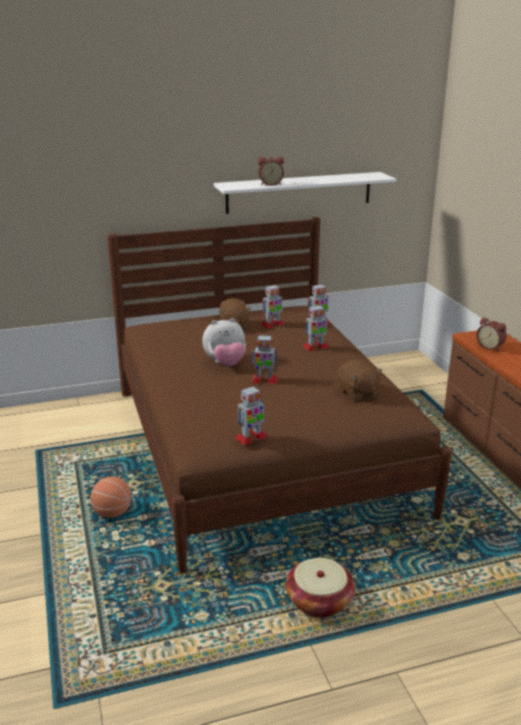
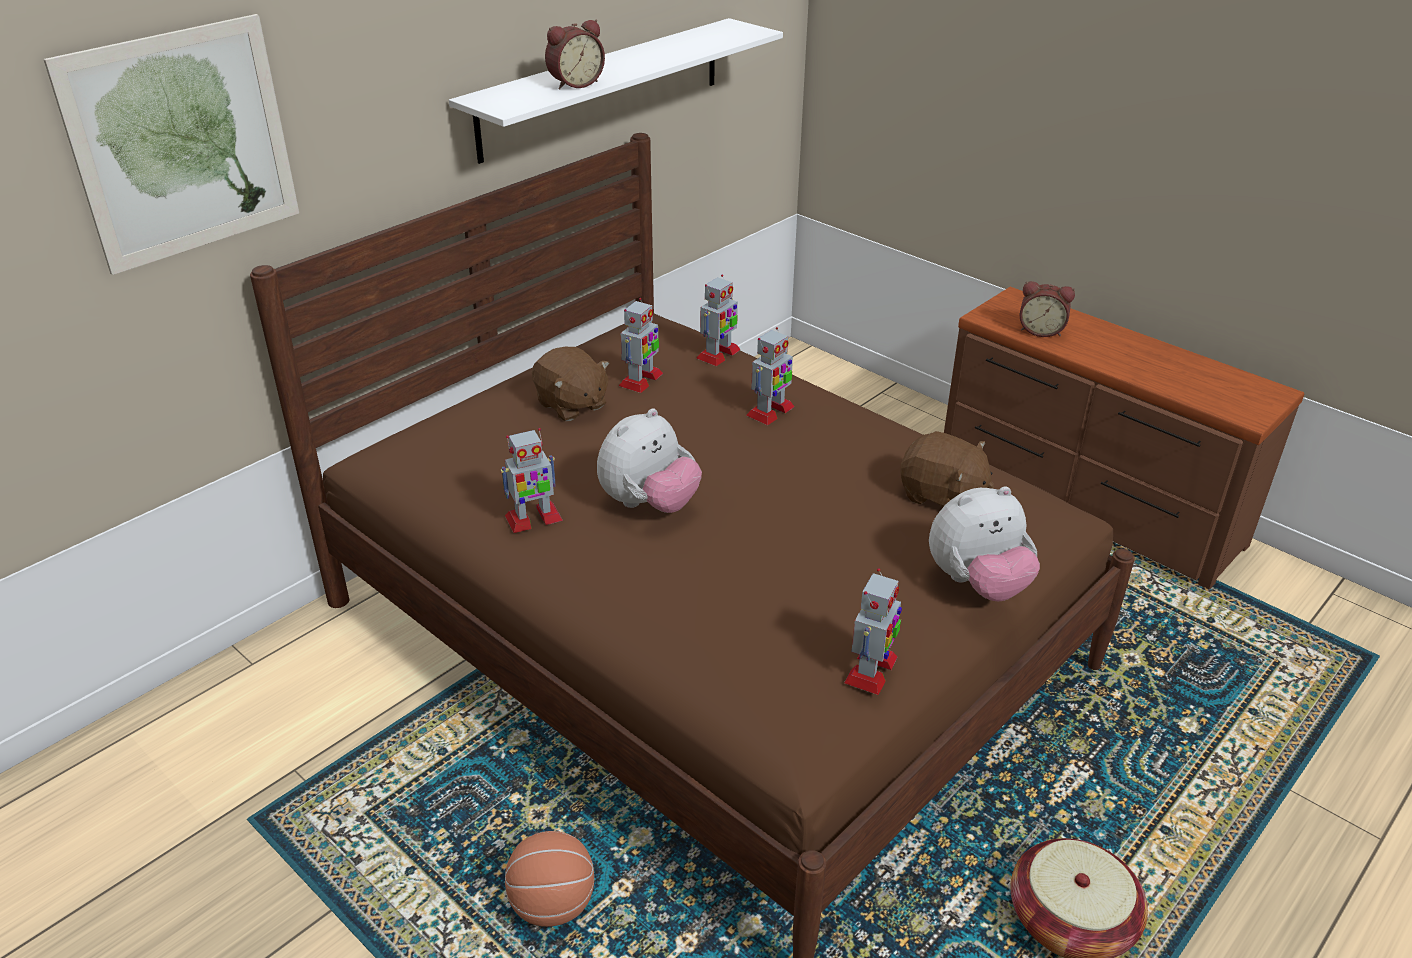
camera: 30 degrees left, 10 degrees up
(90, 178) = (183, 143): none -> picture
(264, 380) = (760, 521): toy robot -> toy robot (533, 518)
(335, 426) = (977, 584): none -> plush toy

